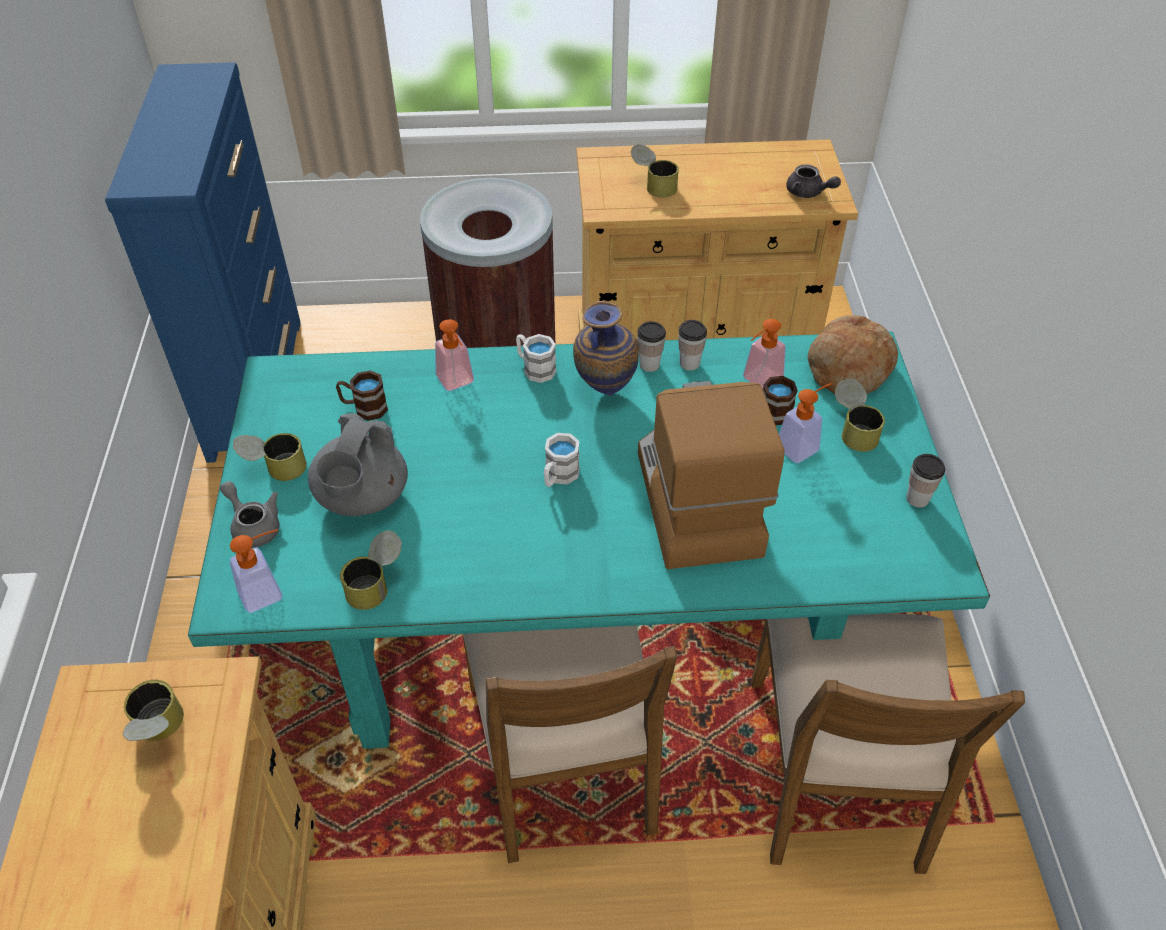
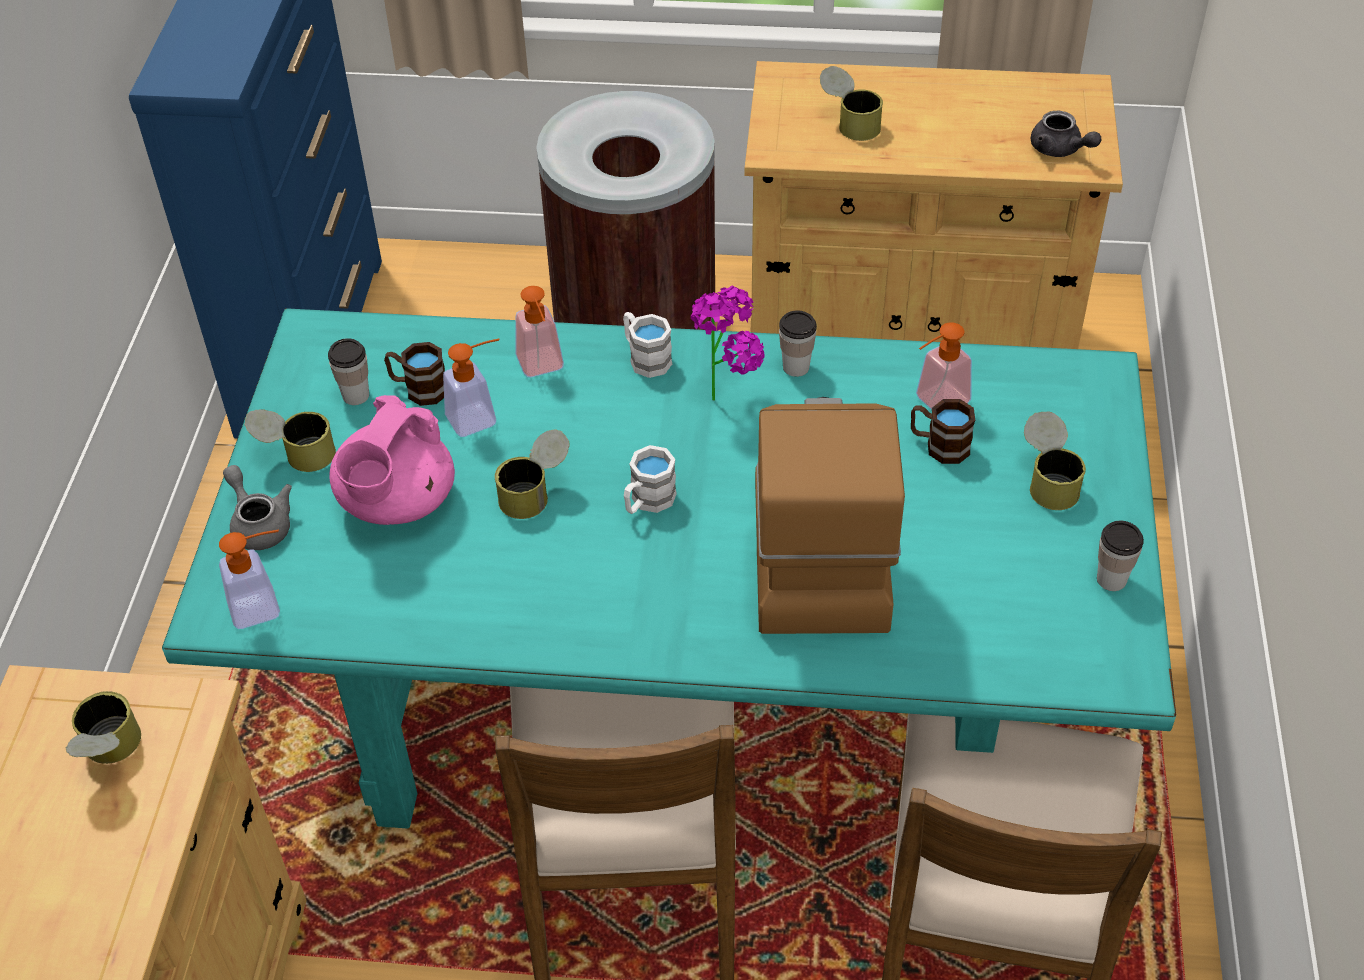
camera: 10 degrees right, 0 degrees up
(362, 497) = (396, 503): grey teapot -> pink teapot
(376, 584) = (396, 612): can -> can (536, 493)
(604, 390) = (729, 395): vase -> potted plant
(689, 363) = (849, 370): cup -> cup (356, 395)
(802, 446) = (974, 494): soap dispenser -> soap dispenser (479, 416)
(848, 368) = (1062, 396): bread -> none

